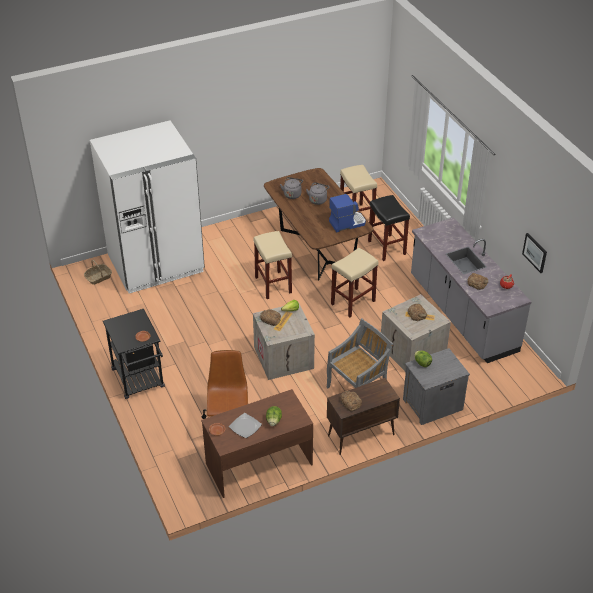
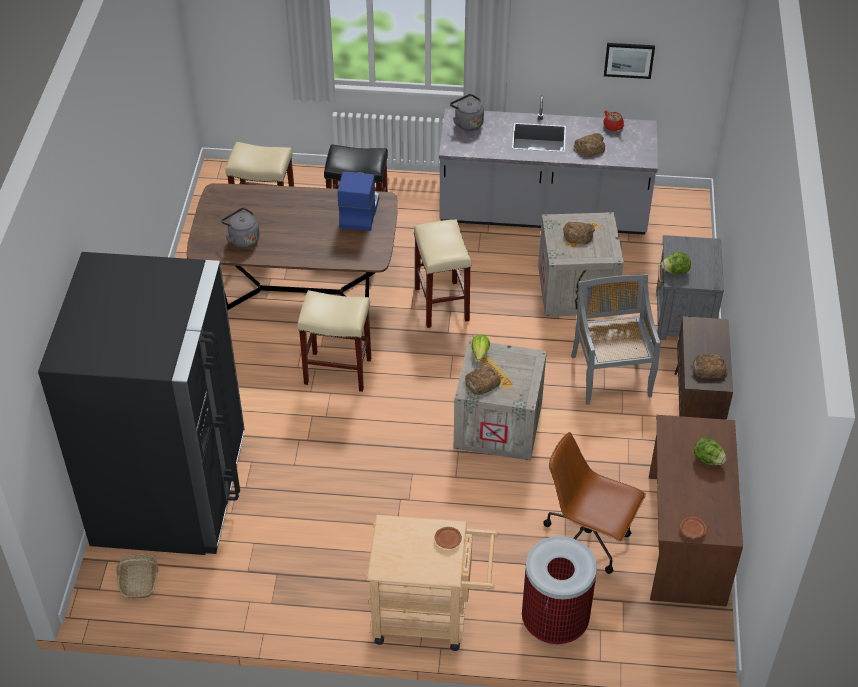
camera: 60 degrees left, 5 degrees up
(140, 381) = (430, 617): black cart -> beige cart
(155, 263) = (170, 491): white fridge -> black fridge
(166, 429) = (554, 622): none -> trash can
(245, 426) = (701, 495): plate -> none
(318, 200) = (280, 218): grey kettle -> grey kettle (467, 123)

